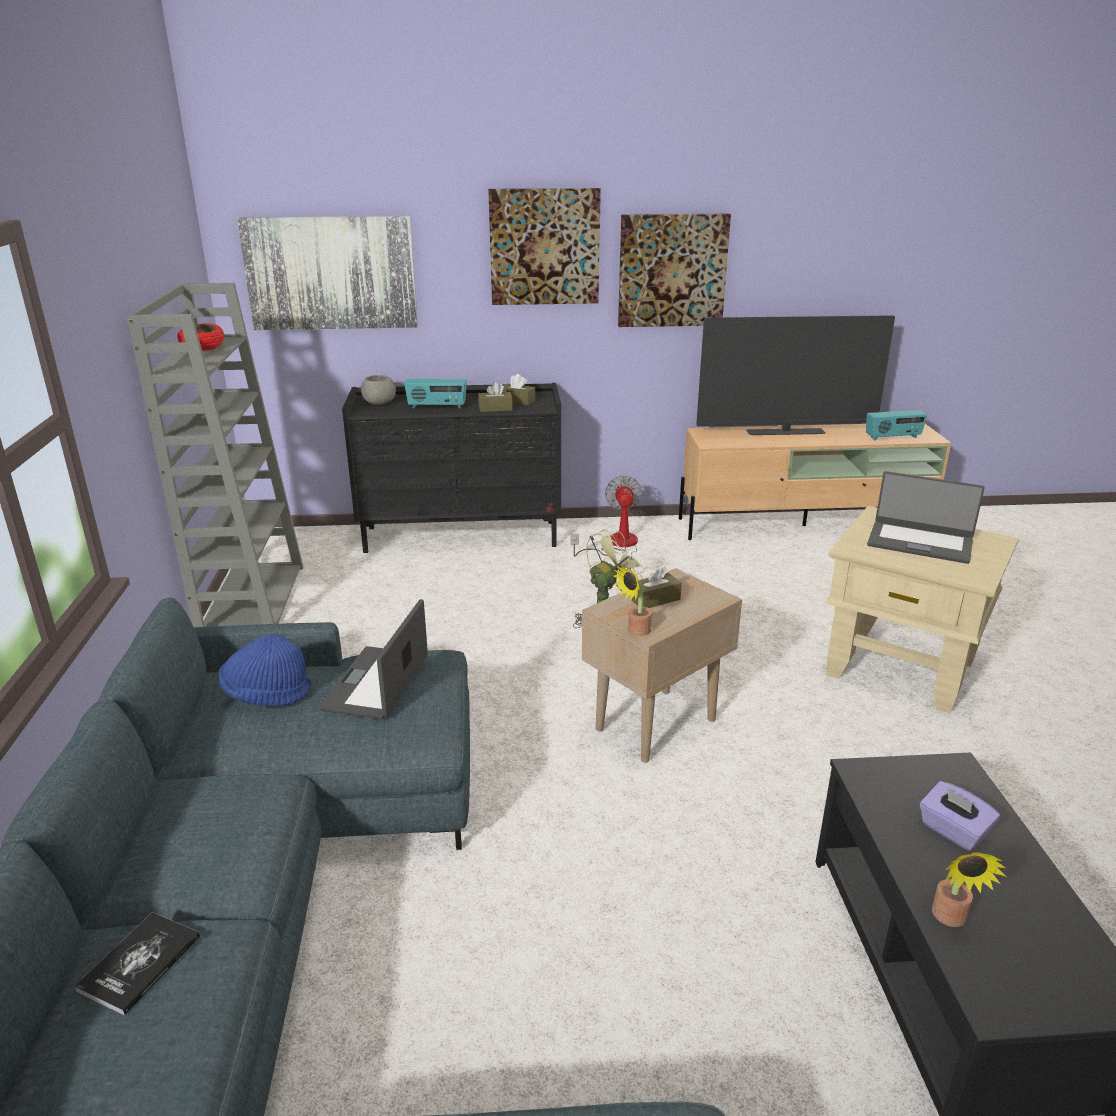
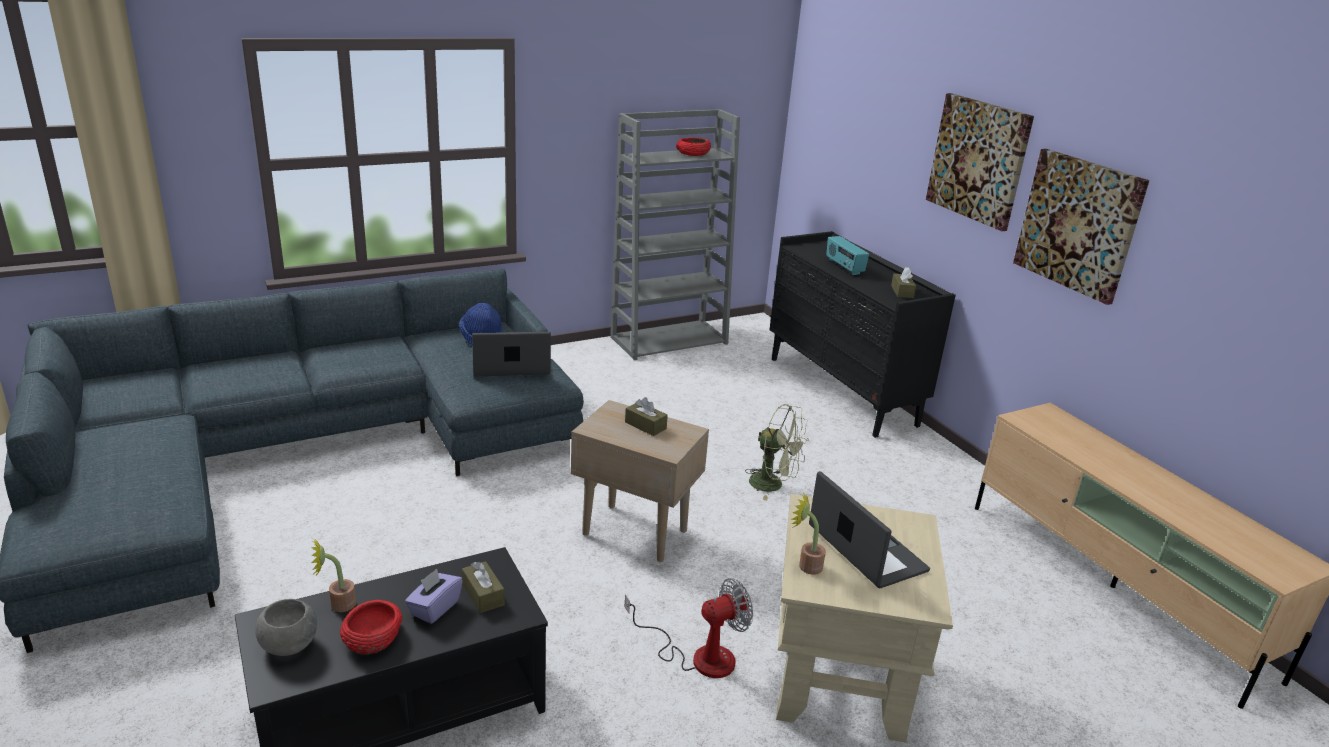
camera: 65 degrees right, 0 degrees up
(140, 963) = (270, 364): book -> none
(331, 273) = (843, 134): picture -> none
(379, 403) = (824, 248): grey bowl -> grey bowl (289, 645)
(495, 408) = (870, 287): brown tissue box -> brown tissue box (483, 595)
(614, 544) = (915, 466): fan -> fan (698, 656)
(635, 631) = (589, 423): potted plant -> potted plant (805, 565)
(785, 432) = (1125, 462): television -> none
(893, 437) = (1227, 542): radio -> none
(920, 542) = (865, 549): laptop -> laptop turned 150 degrees clockwise
(1016, 892) = (372, 638): none -> red bowl

